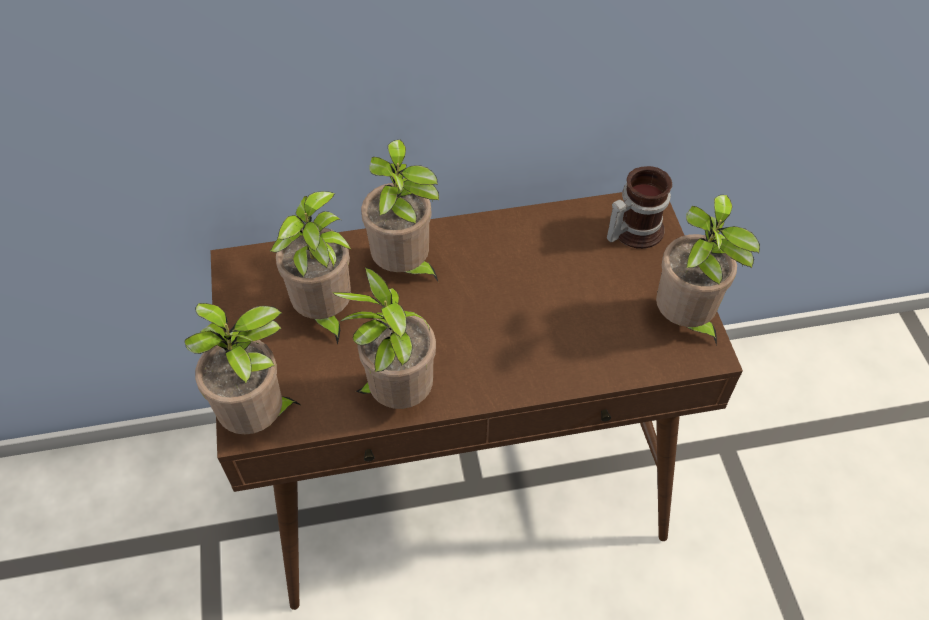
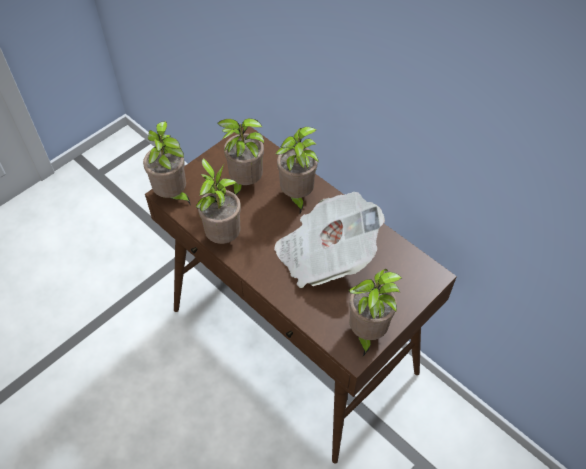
camera: 55 degrees right, 0 degrees up
(529, 293) = (325, 254): none -> newspaper
(632, 230) = (409, 277): mug -> none

